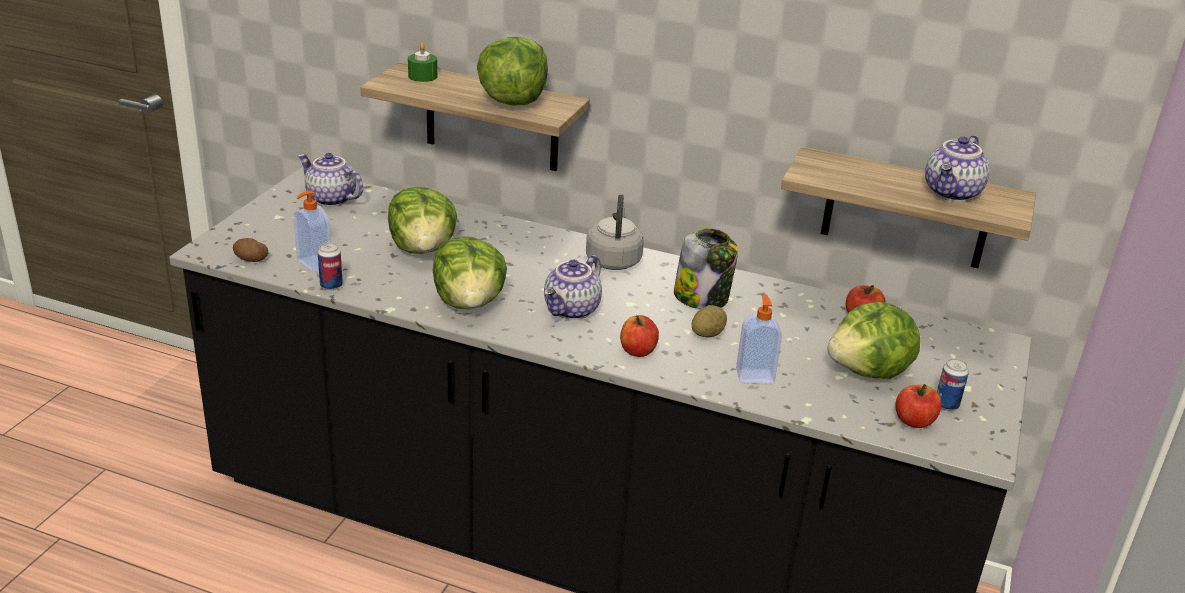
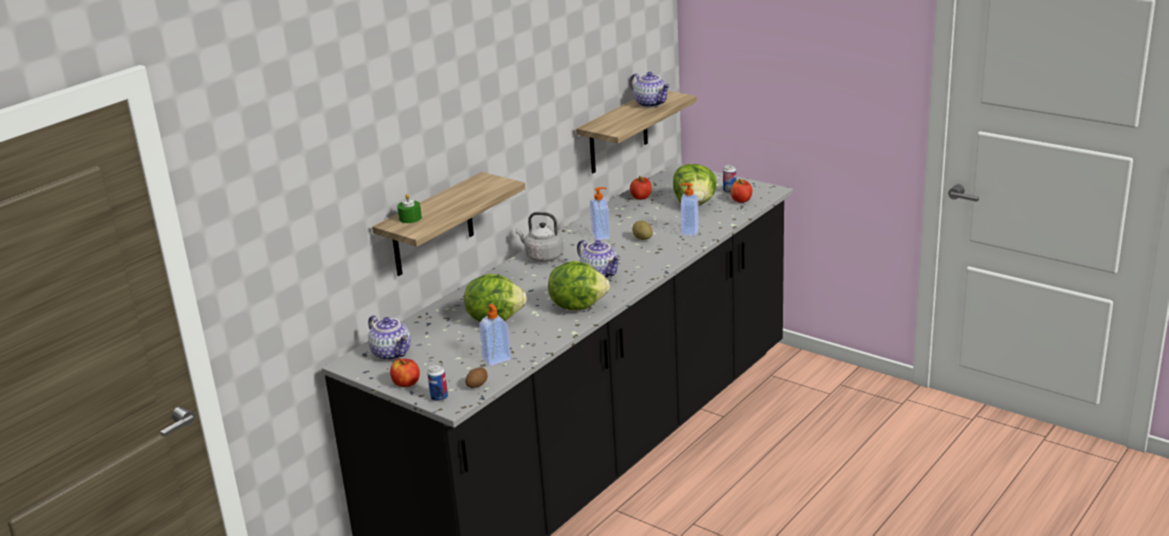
camera: 70 degrees left, 5 degrees down
(330, 199) = (392, 353): teapot -> teapot turned 90 degrees counterclockwise
(331, 286) = (533, 353): can -> can (439, 398)
(512, 101) = (474, 192): lettuce -> none
(638, 351) = (653, 259): apple -> apple (406, 383)
(702, 298) = (601, 236): jar -> soap dispenser

